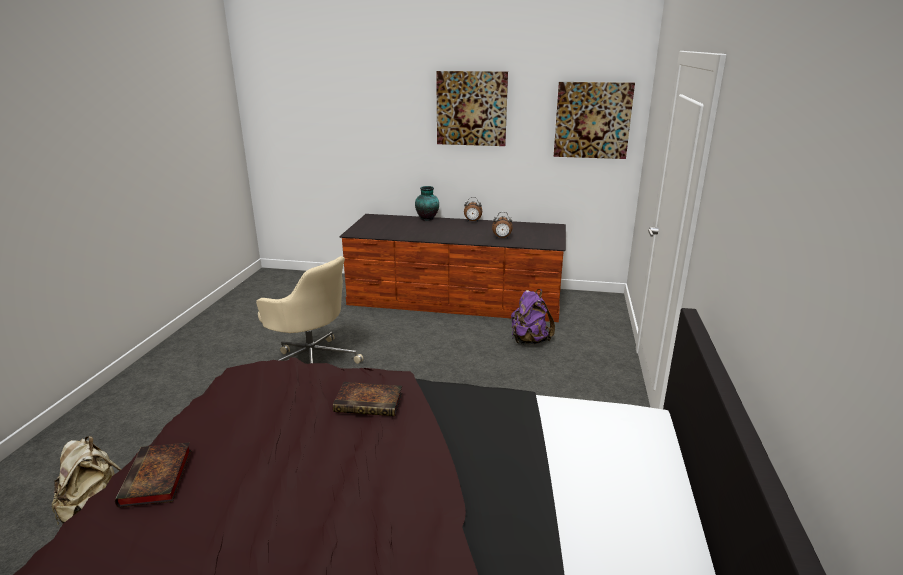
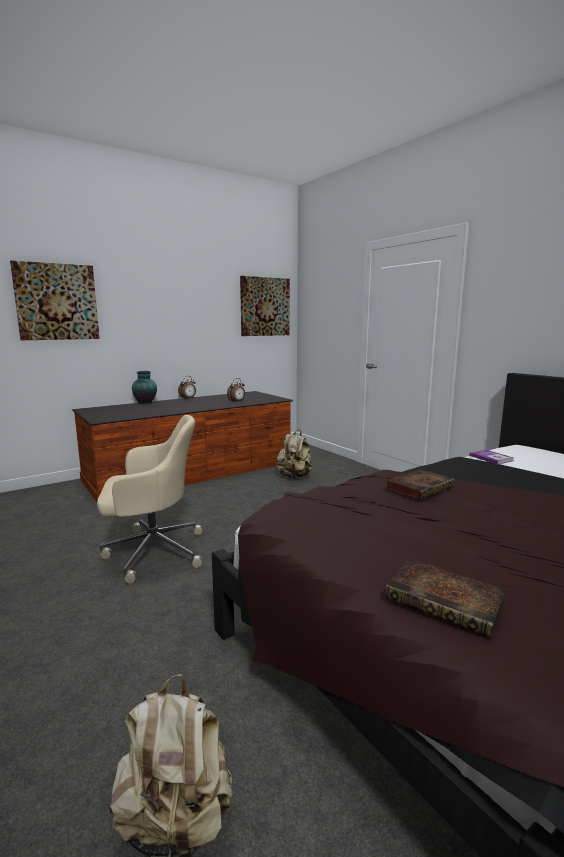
camera: 45 degrees left, 10 degrees down
(471, 108) = (174, 296): picture -> picture (57, 302)
(529, 341) = (294, 477): purple backpack -> beige backpack
(555, 411) = (491, 458): none -> book

